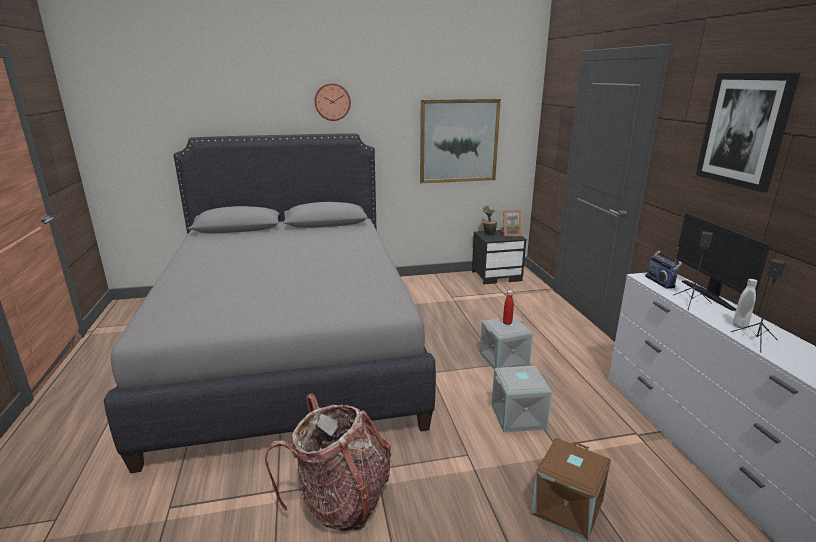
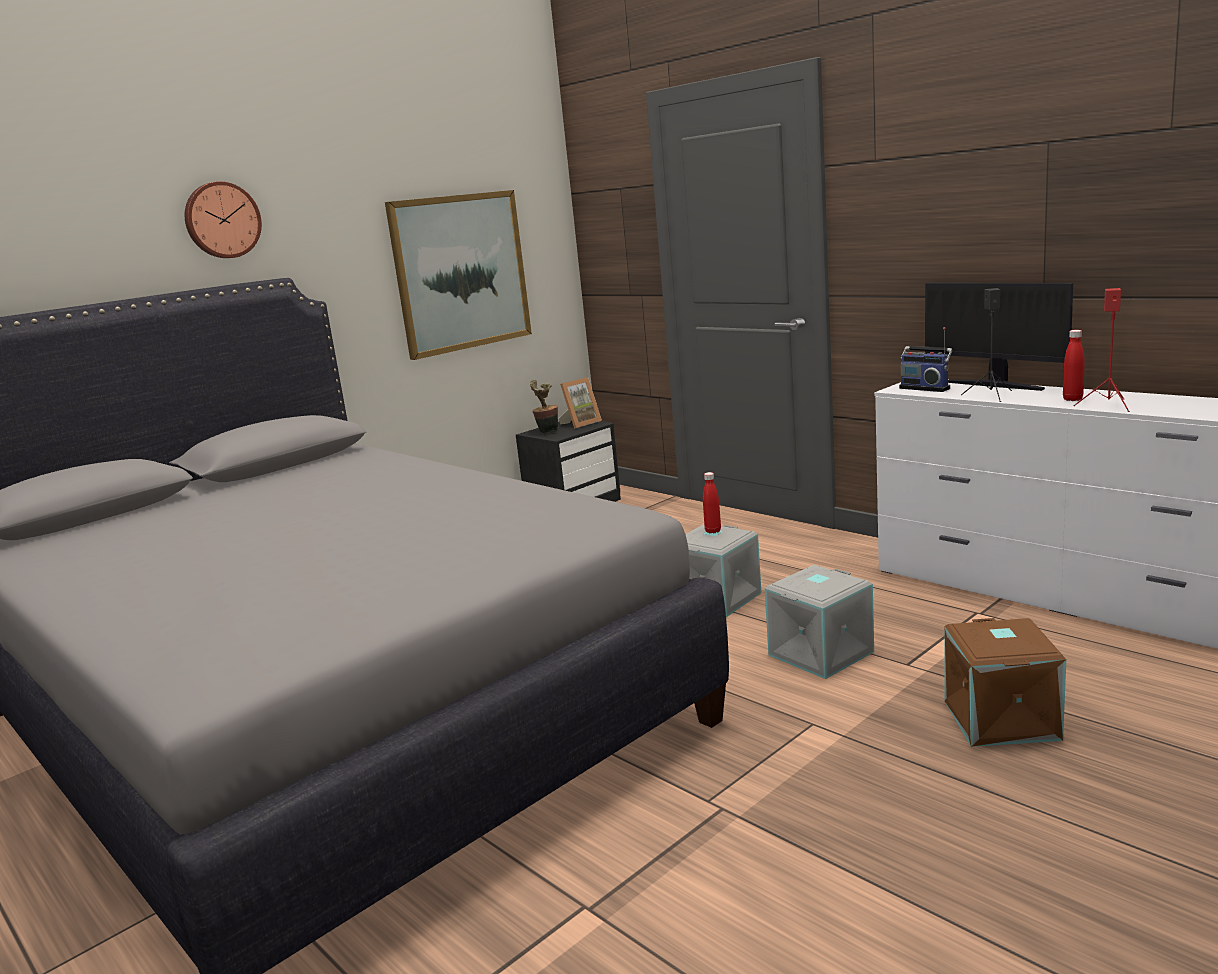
camera: 30 degrees left, 5 degrees down
(341, 500) = (707, 863): backpack -> none
(739, 326) = (1072, 399): white bottle -> red bottle
(744, 130) = (977, 151): picture -> none
(756, 341) = (1108, 405): black speaker -> red speaker

